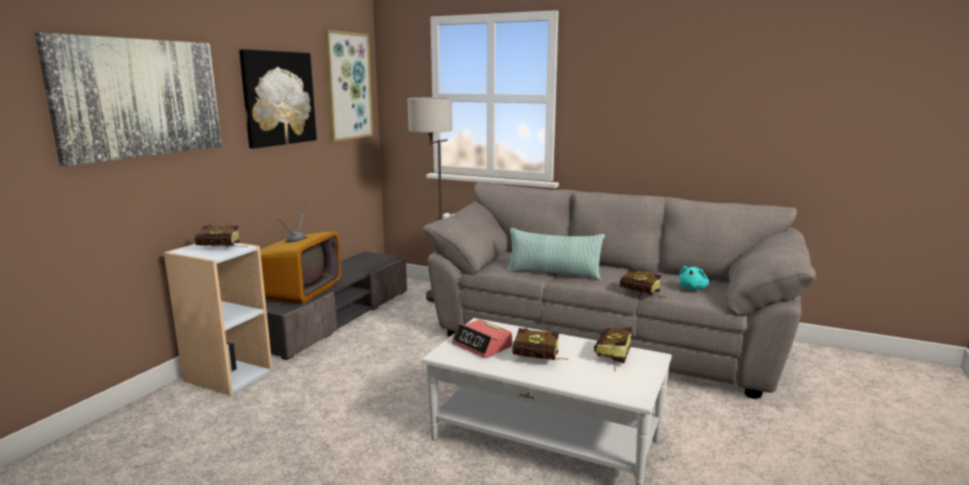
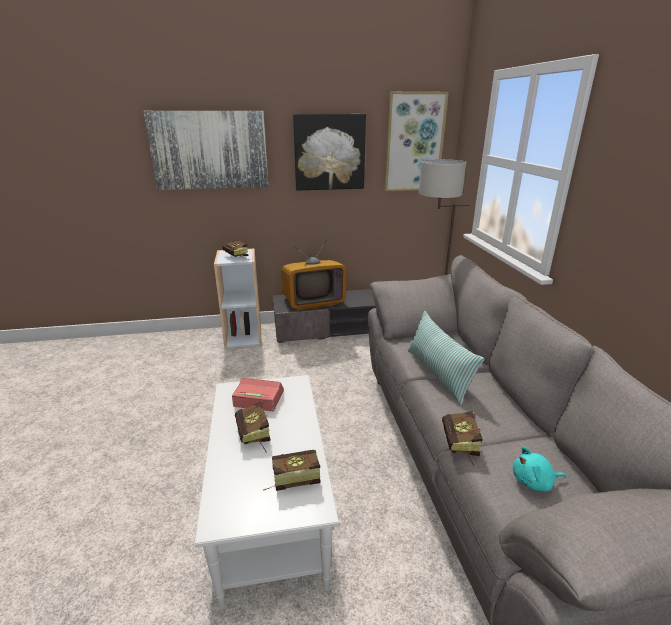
camera: 55 degrees right, 10 degrees up
(482, 345) = (258, 399): alarm clock -> alarm clock turned 90 degrees clockwise

